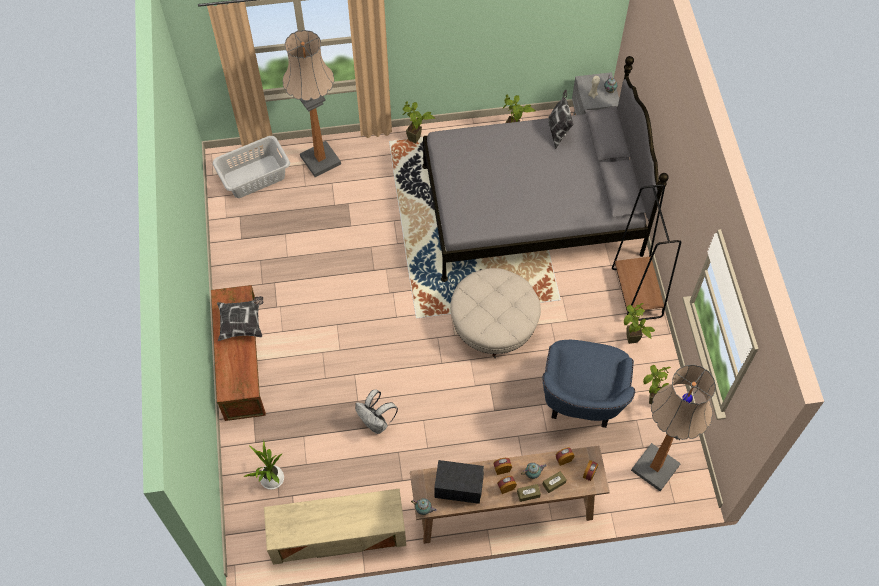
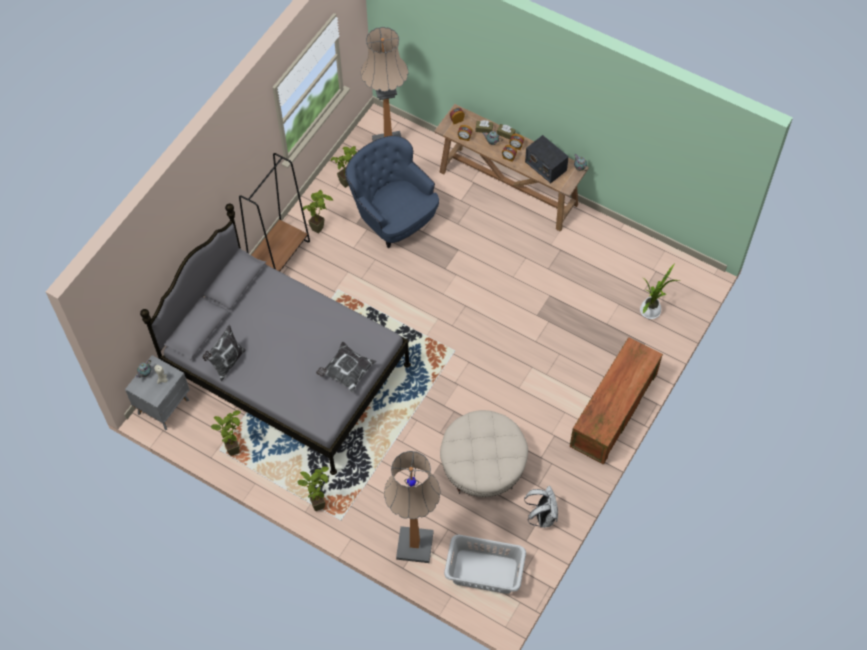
camera: 140 degrees left, 0 degrees up
(242, 323) = (602, 400): pillow -> pillow (346, 372)
(337, 535) = (631, 246): beige bench -> none
(376, 423) = (547, 297): white backpack -> white backpack (542, 516)
(494, 324) = (402, 306): beige ottoman -> beige ottoman (483, 465)
(581, 401) = (393, 215): blue armchair -> blue armchair turned 90 degrees counterclockwise

